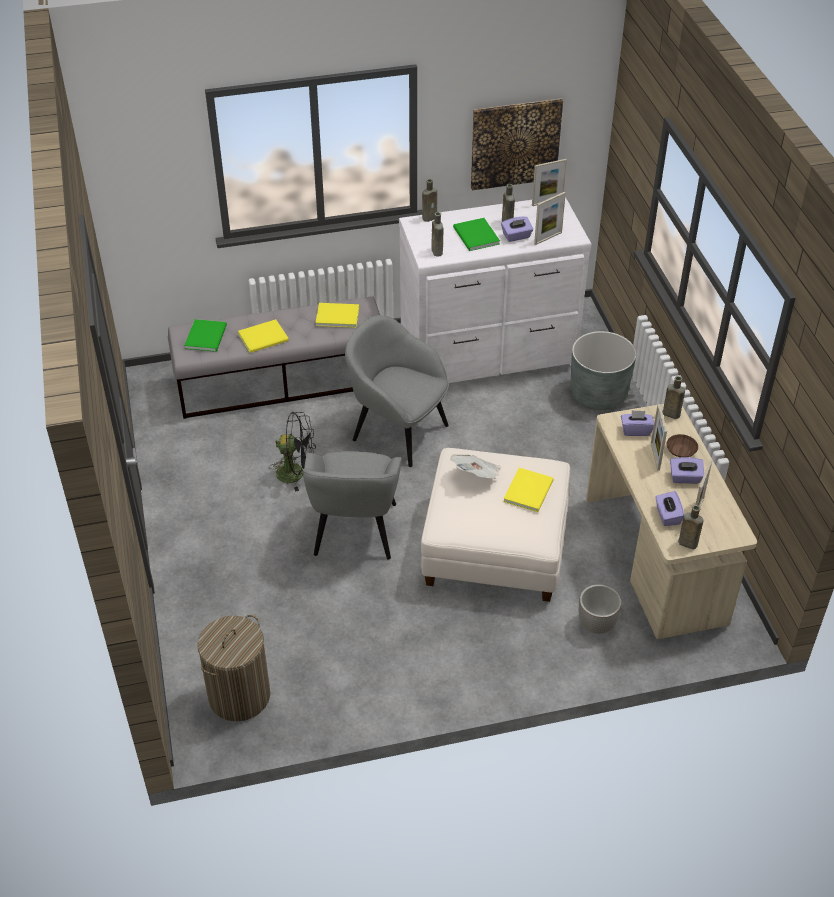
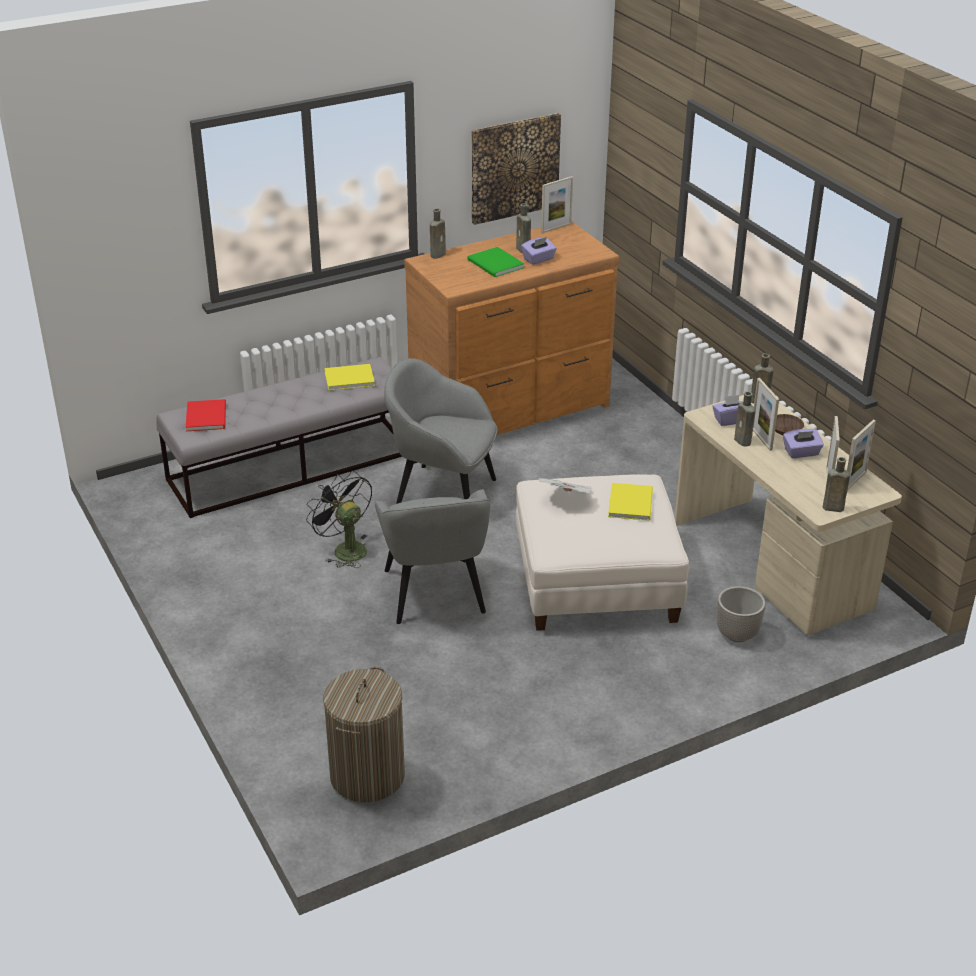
camera: 15 degrees left, 10 degrees down
(207, 336) = (207, 416): green book -> red book
(265, 338) = (275, 409): yellow book -> none
(296, 473) = (344, 549): black fan -> black fan turned 120 degrees counterclockwise
(437, 252) = (461, 282): brown bottle -> brown bottle (743, 442)
(489, 354) = (512, 409): white dresser -> brown dresser
(548, 238) = (572, 257): picture frame -> picture frame (855, 481)
(598, 394) = (644, 428): grey planter -> none
(667, 516) = (800, 487): purple tissue box -> none

